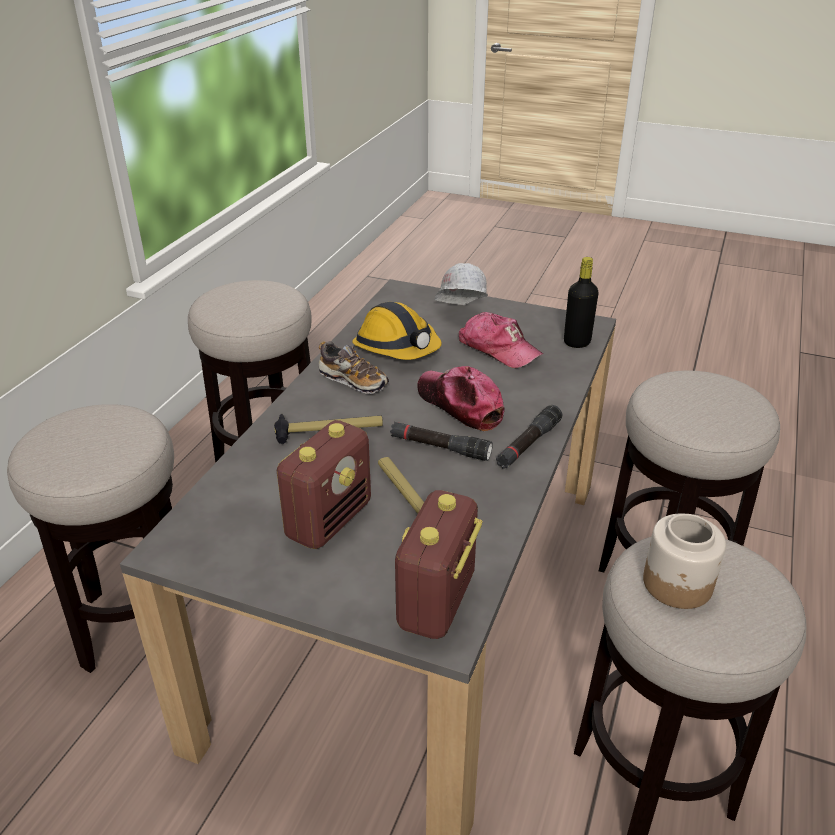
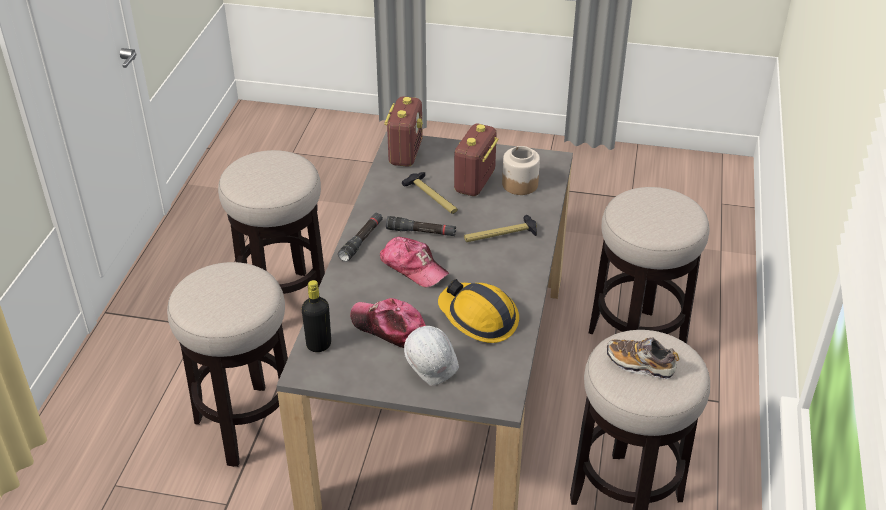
camera: 170 degrees right, 5 degrees up
(353, 381) = (501, 279): shoe -> shoe (640, 365)
(678, 584) = (283, 172): jar -> jar (519, 184)

